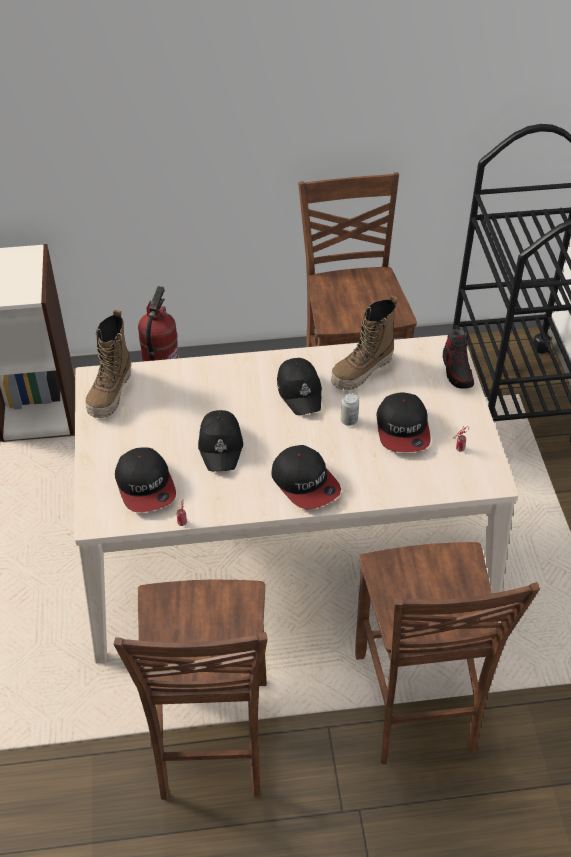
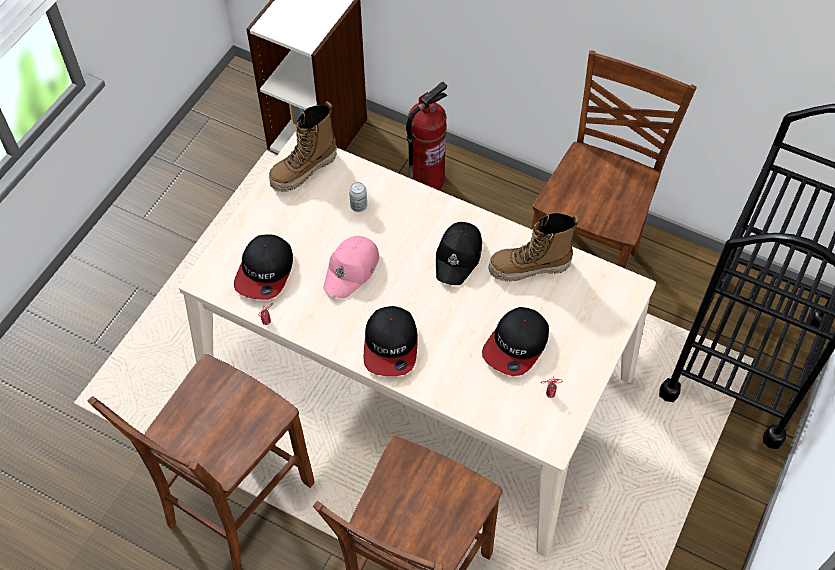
camera: 35 degrees right, 10 degrees up
(221, 445) = (352, 270): black cap -> pink cap
(349, 420) = (476, 309): can -> can (358, 206)
(457, 370) = (617, 316): shoe -> none

